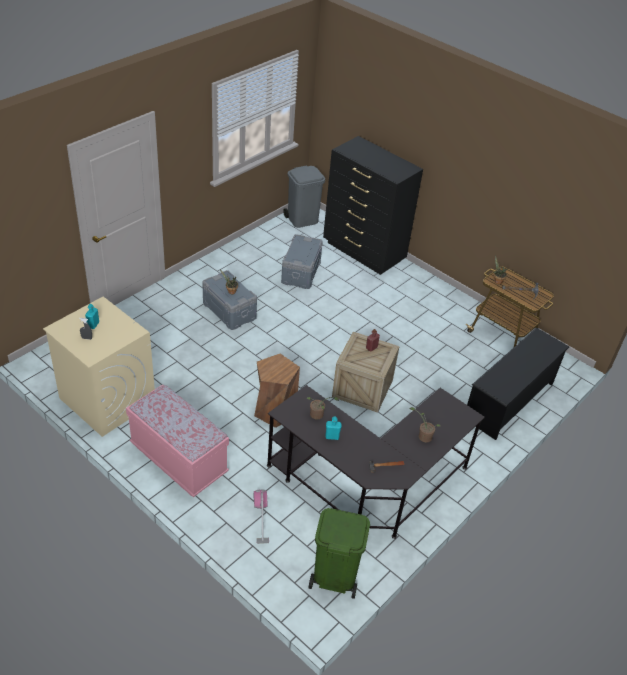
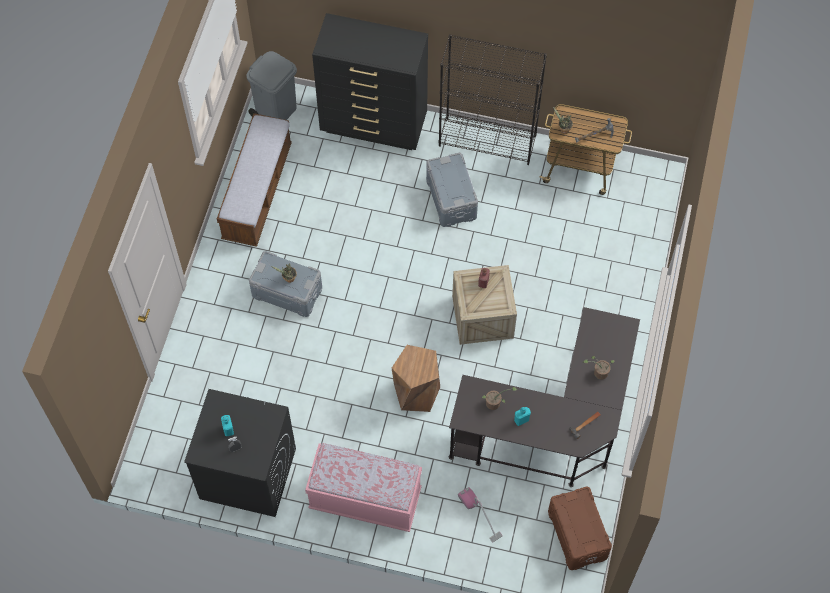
camera: 25 degrees left, 20 degrees up
(107, 399) = (247, 473): beige washing machine -> black washing machine
(255, 252) = (257, 192): none -> bench
(301, 272) = (326, 194): grey storage box -> grey storage box (452, 198)
(334, 576) = (576, 534): green trash can -> brown storage box
(440, 292) = (488, 141): none -> black bookcase
(509, 401) = (628, 253): black shoe rack -> none

